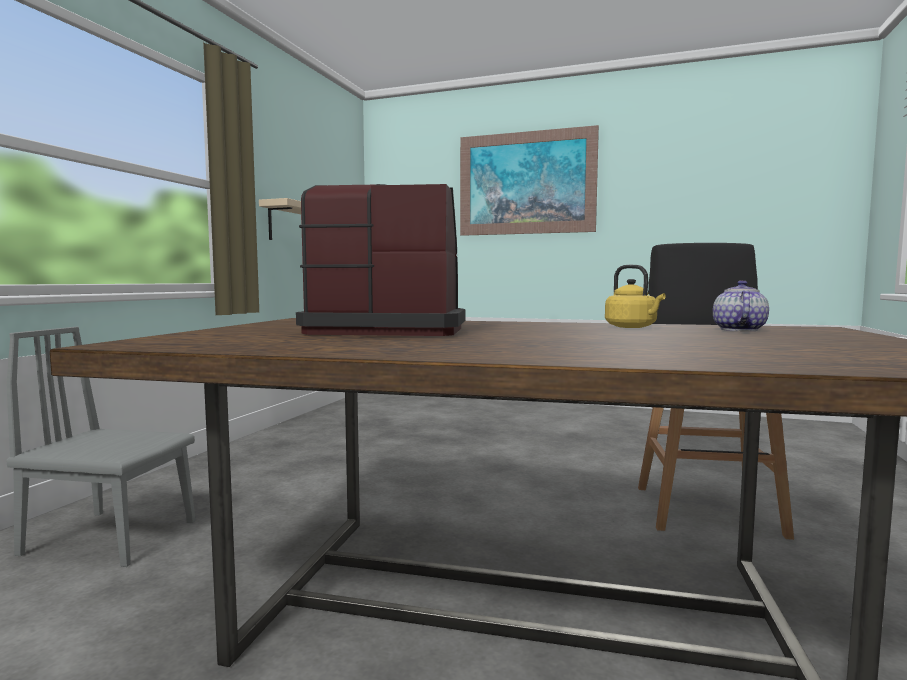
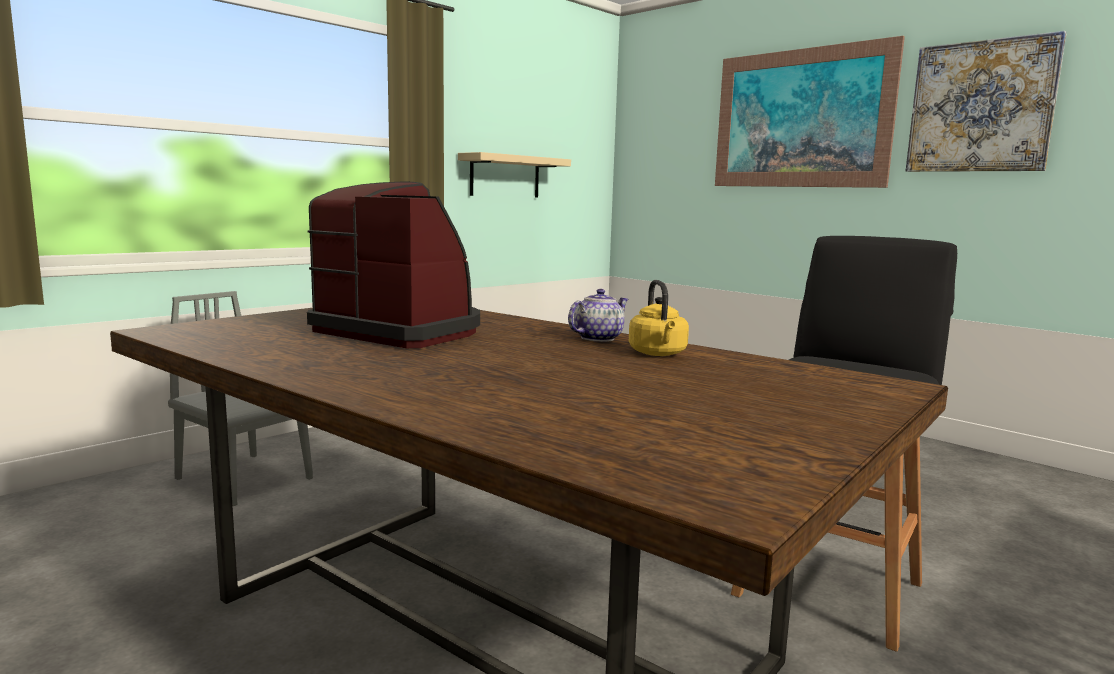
camera: 25 degrees right, 5 degrees up
(654, 175) = (981, 107): none -> picture
(737, 330) = (758, 375): teapot -> teapot (597, 338)

